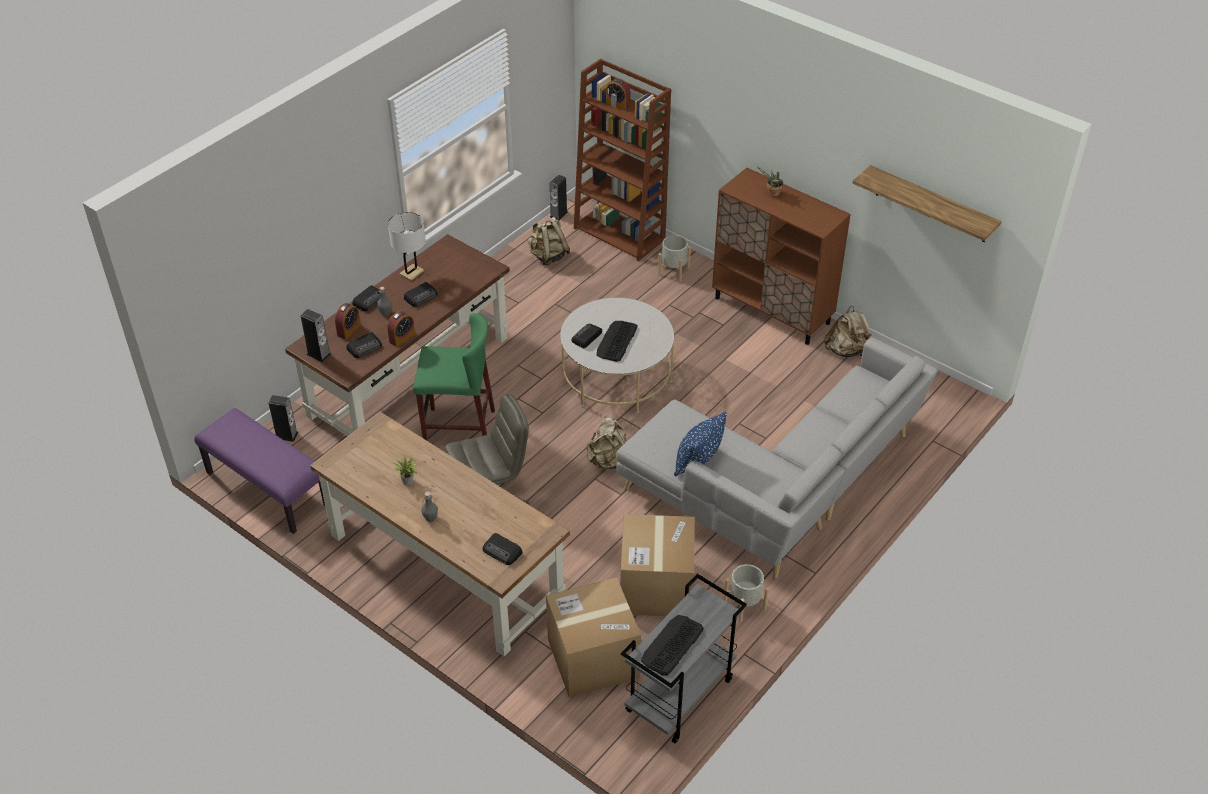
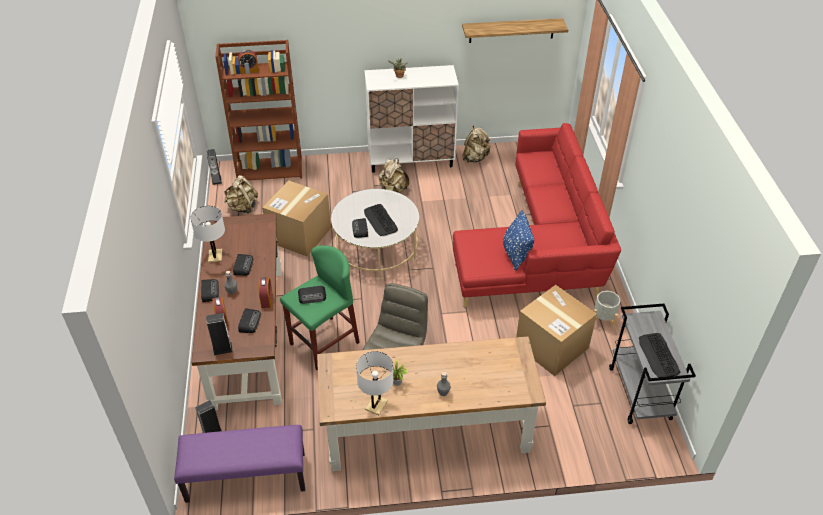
camera: 45 degrees left, 0 degrees up
(367, 486) = (376, 405): none -> white table lamp
(502, 551) = (511, 377): radio -> radio (312, 296)
(593, 658) = (574, 411): cardboard box -> cardboard box (299, 235)
(608, 461) = (435, 298): beige backpack -> beige backpack (393, 190)
(673, 271) = (329, 171): grey planter -> none
(772, 311) = (411, 160): brown cabinet -> white cabinet
(777, 489) = (538, 250): grey sofa -> red sofa

